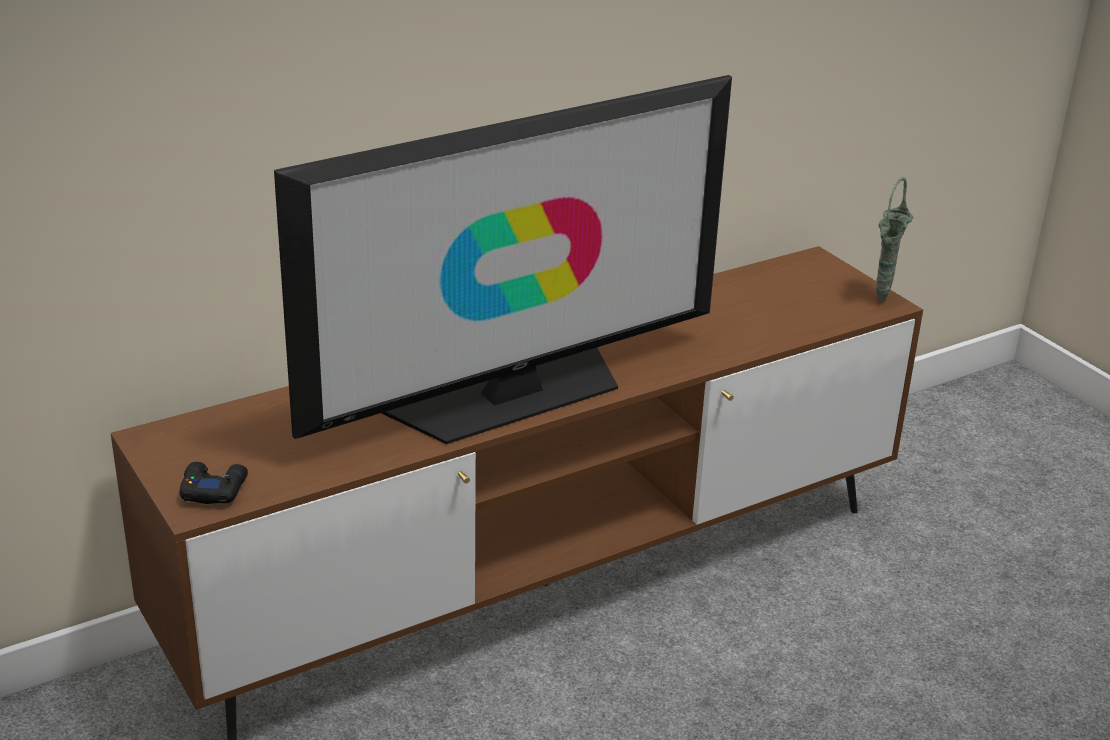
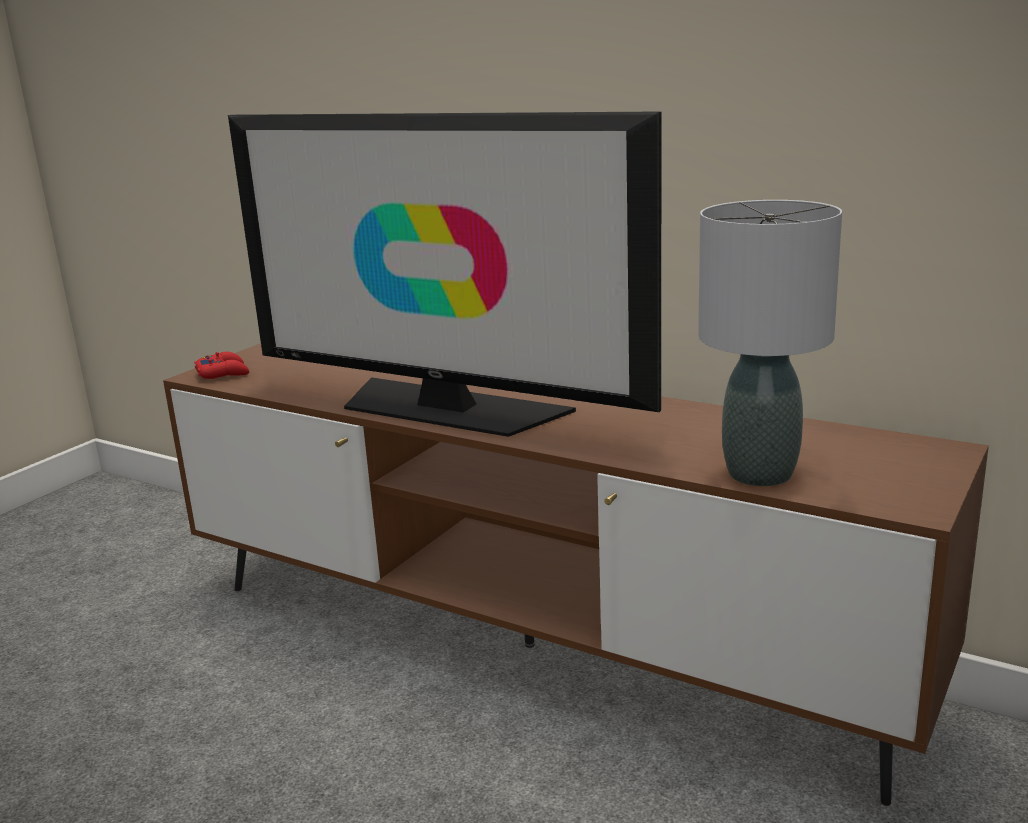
camera: 65 degrees right, 10 degrees down
(213, 489) = (223, 373): black game controller -> red game controller
(792, 326) = (761, 474): none -> grey table lamp
(881, 301) = (918, 503): green vase -> none

